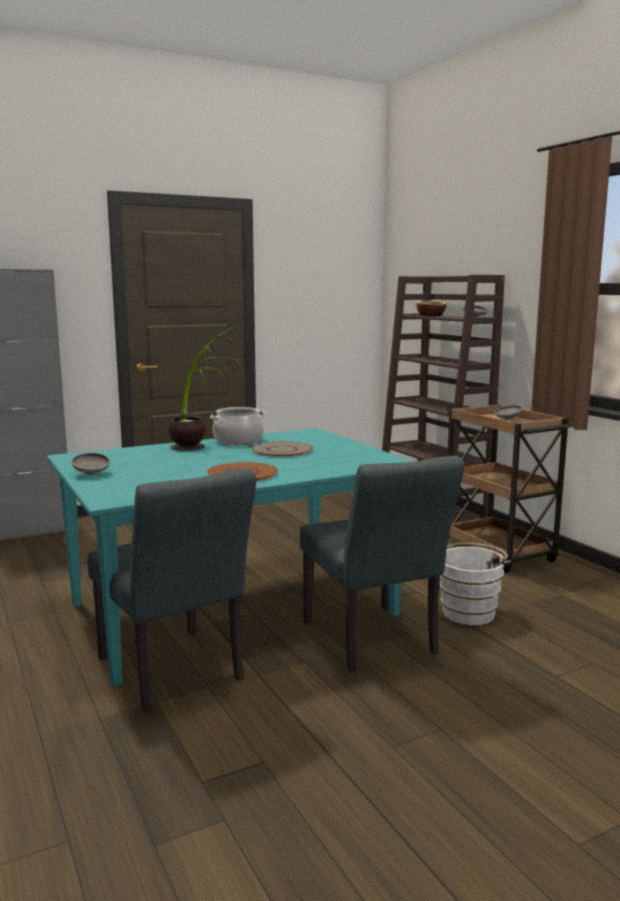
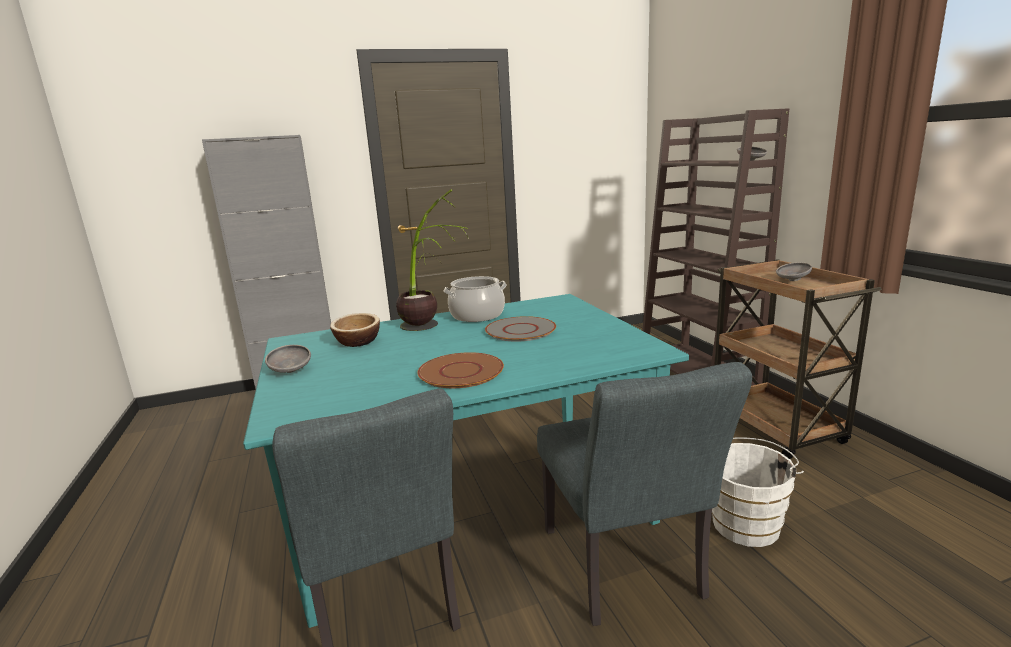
camera: 10 degrees right, 5 degrees up
(430, 316) = (698, 161): bowl -> bowl (357, 342)

